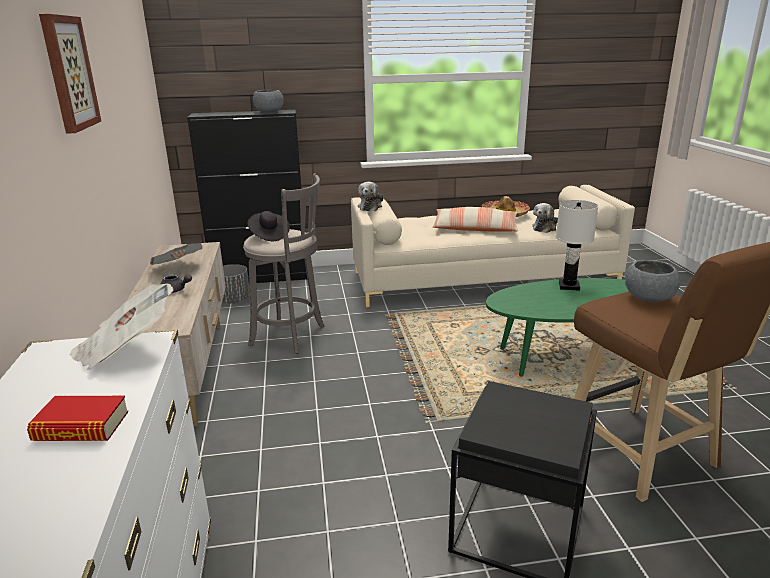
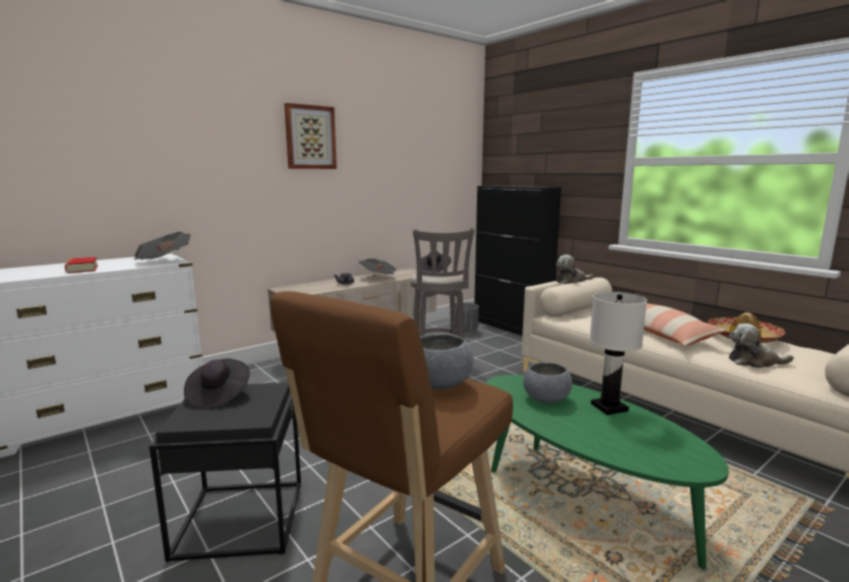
camera: 60 degrees right, 10 degrees down
(269, 112) = (532, 186): grey bowl -> grey bowl (546, 399)
(503, 424) = (218, 396): none -> black hat

